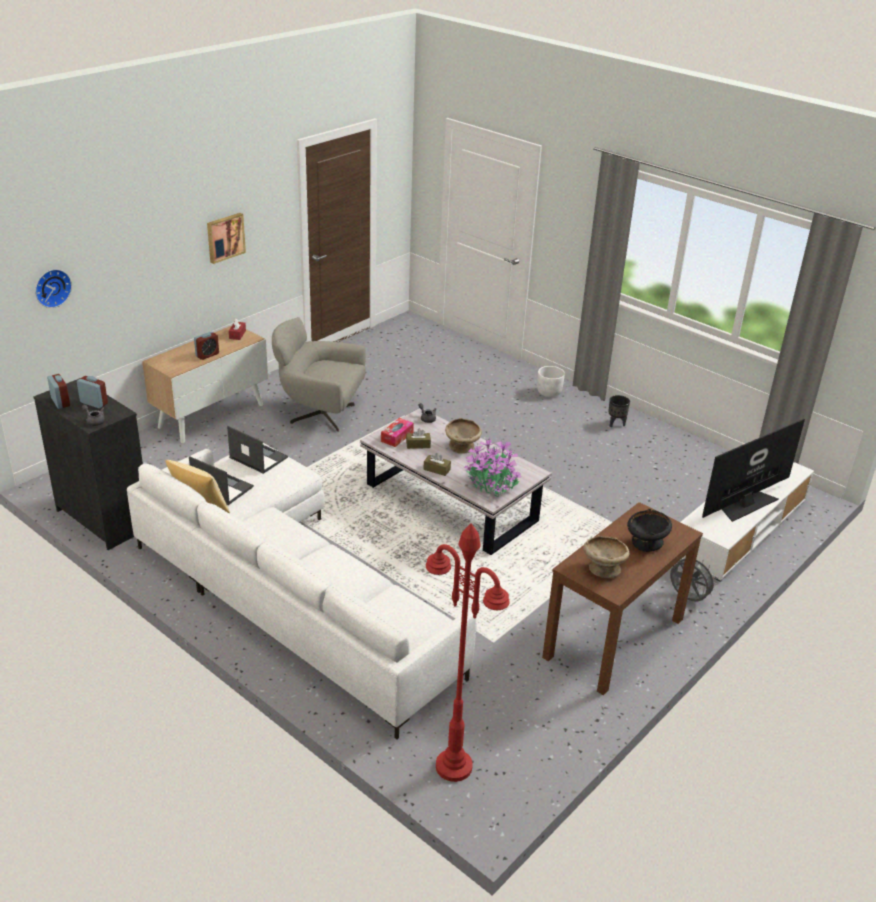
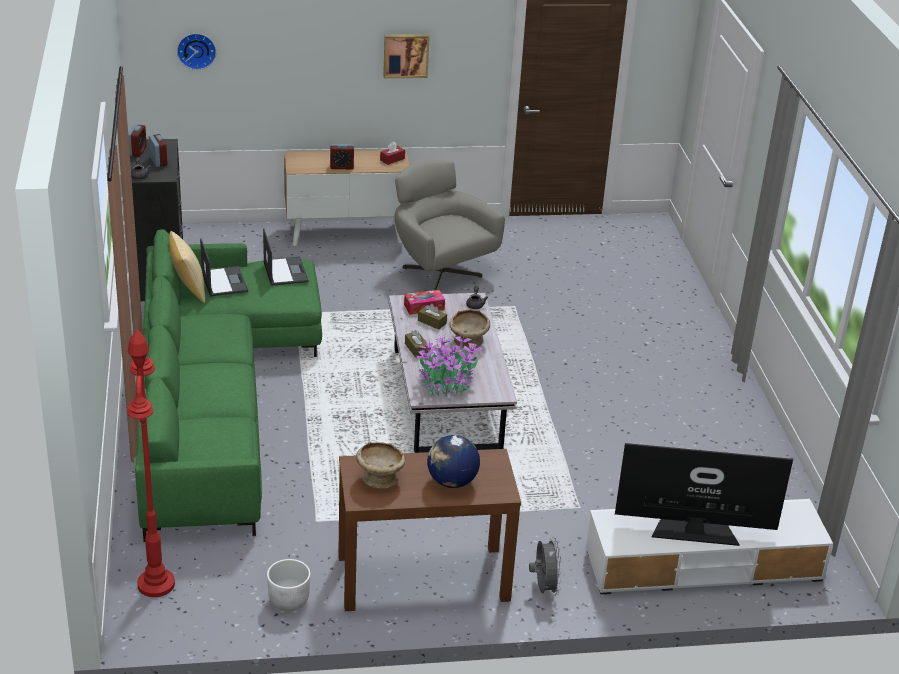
camera: 40 degrees right, 0 degrees up
(289, 591) = (216, 398): white sofa -> green sofa
(549, 392) = (697, 349): white planter -> white planter (288, 601)
(615, 424) = (724, 410): black planter -> none
(646, 544) = (451, 482): black bowl -> globe

